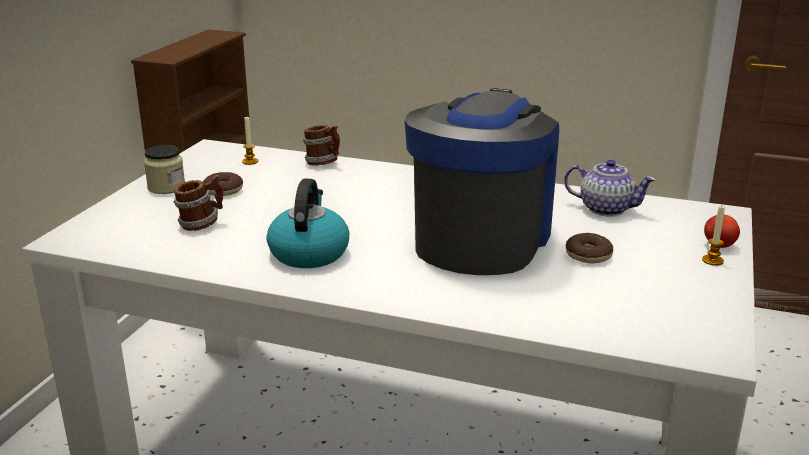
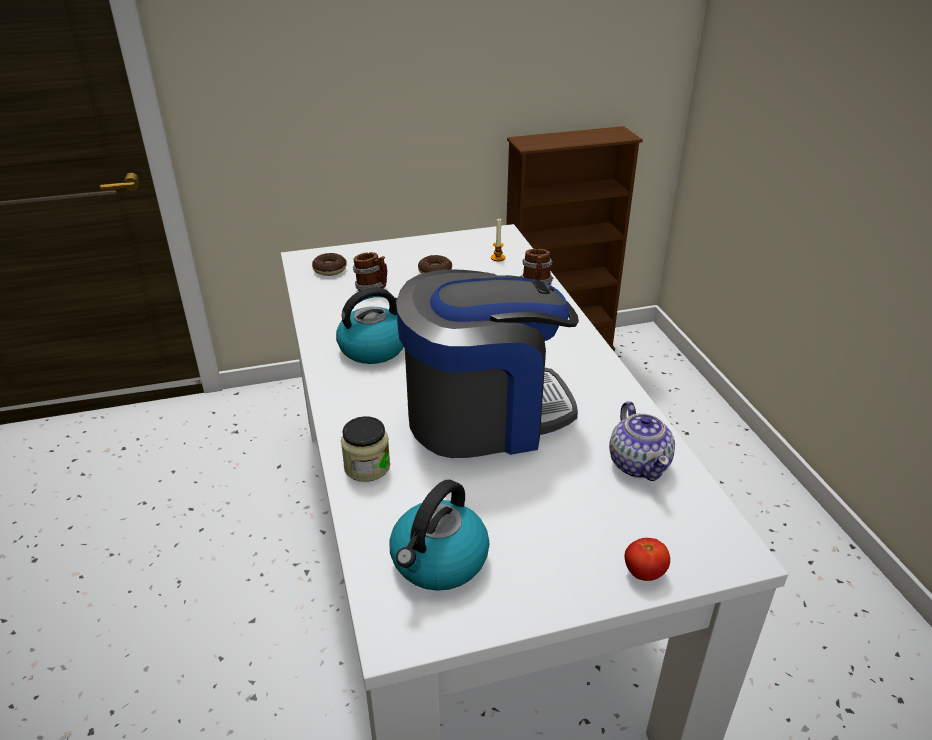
camera: 55 degrees right, 10 degrees up
(166, 187) = (414, 251): jar -> jar (367, 467)
(588, 255) = (518, 487): donut -> donut (330, 269)
(647, 311) = (439, 561): none -> kettle
(712, 260) = (599, 577): candle -> none

